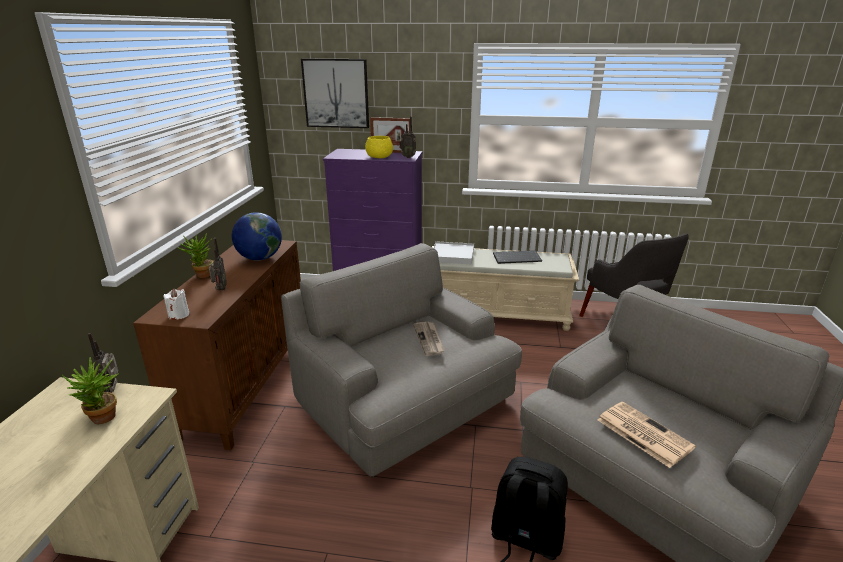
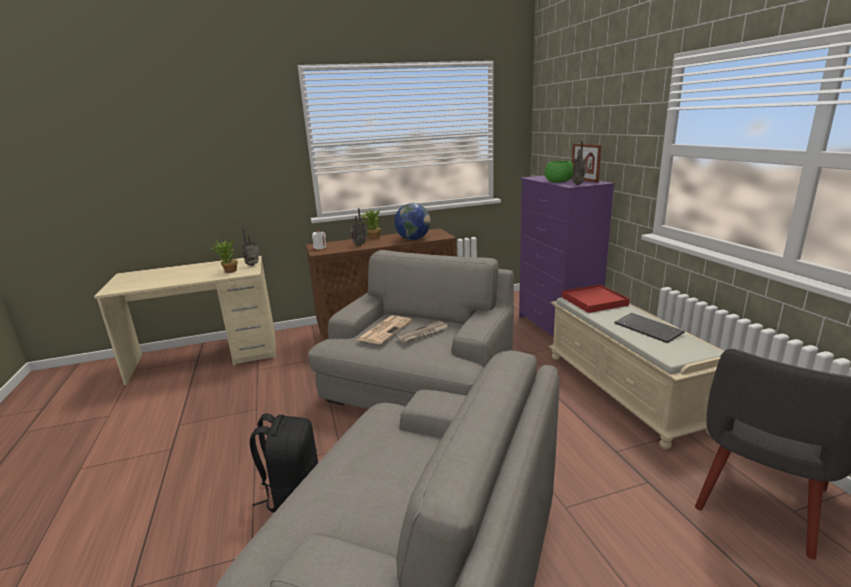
camera: 65 degrees right, 5 degrees down
(336, 93) = (568, 121): picture -> none
(379, 157) = (558, 181): yellow bowl -> green bowl
(452, 255) = (594, 301): white tray -> red tray
(642, 433) = (347, 468): newspaper -> newspaper (385, 330)

